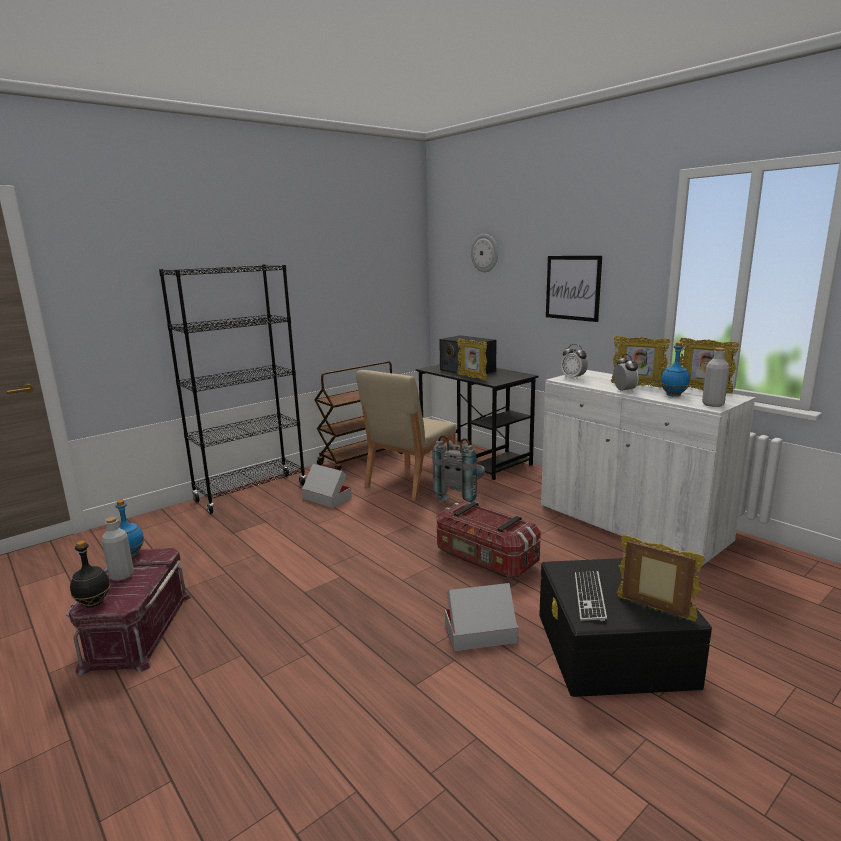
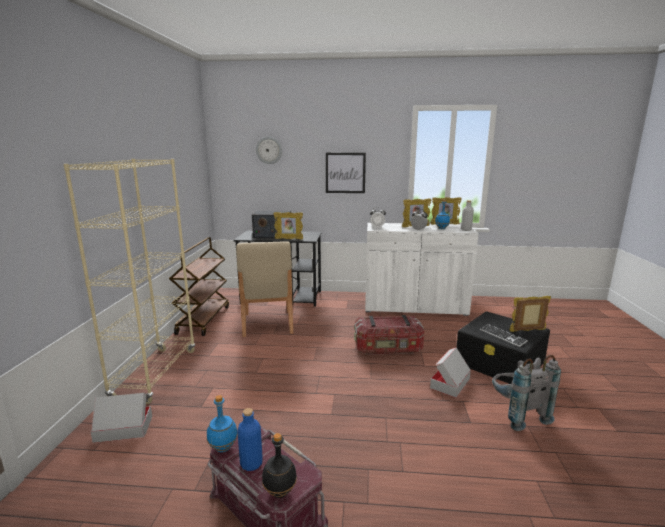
camera: 45 degrees left, 0 degrees up
(122, 575) = (251, 463): grey bottle -> blue bottle
(251, 493) = (155, 374): black bookcase -> beige bookcase
(327, 498) = (229, 354): cardboard box -> cardboard box (123, 429)
(461, 498) = (316, 322): grey backpack -> grey backpack (516, 414)

